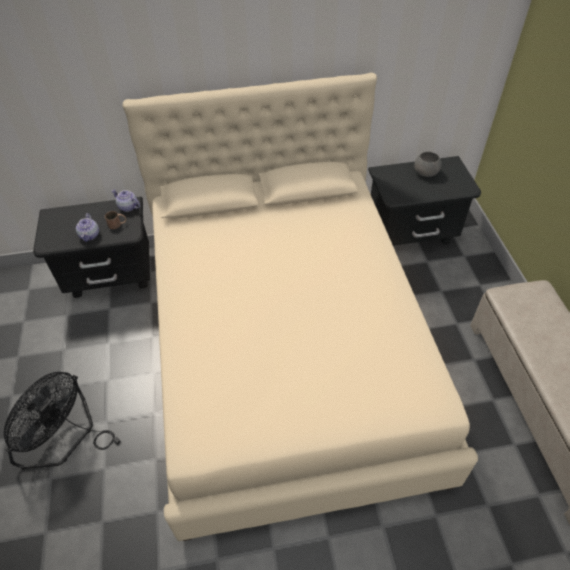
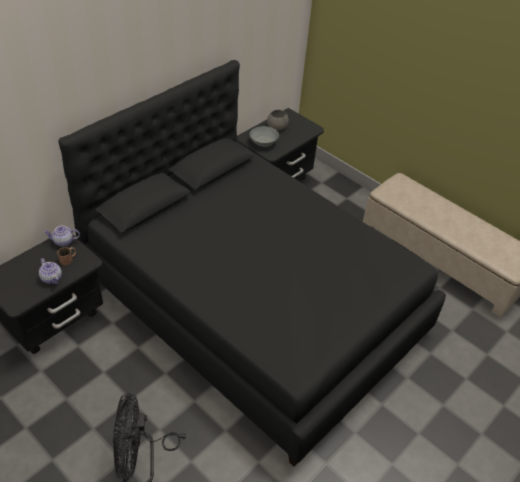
camera: 40 degrees left, 5 degrees down
(286, 349) = (254, 302): beige bed -> black bed
(396, 184) = (264, 142): none -> grey bowl

